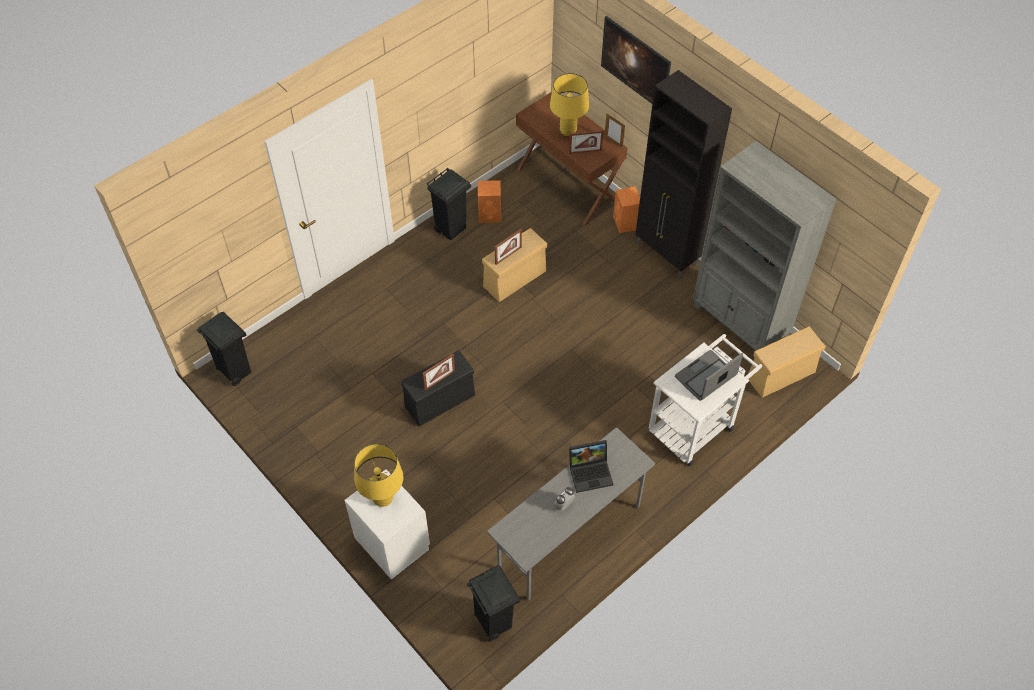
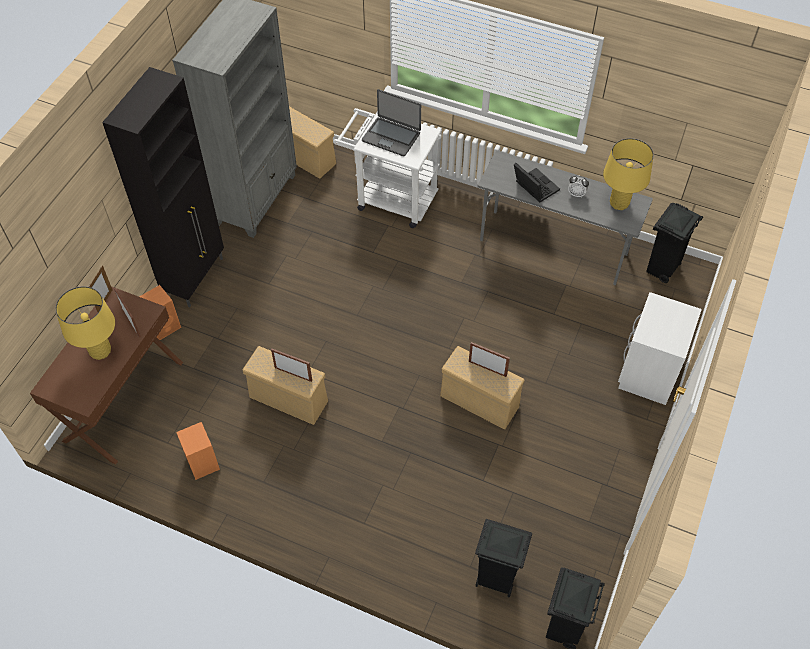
camera: 115 degrees left, 0 degrees up
(383, 498) = (661, 328): yellow table lamp -> yellow table lamp (619, 203)
(440, 400) = (478, 401): black storage box -> beige storage box
(451, 229) = (242, 494): black trash can -> black trash can (495, 579)
(634, 75) = (71, 216): picture -> none

